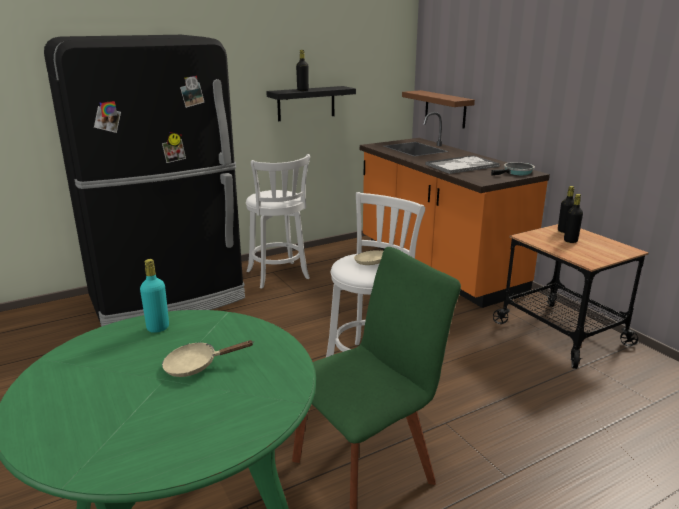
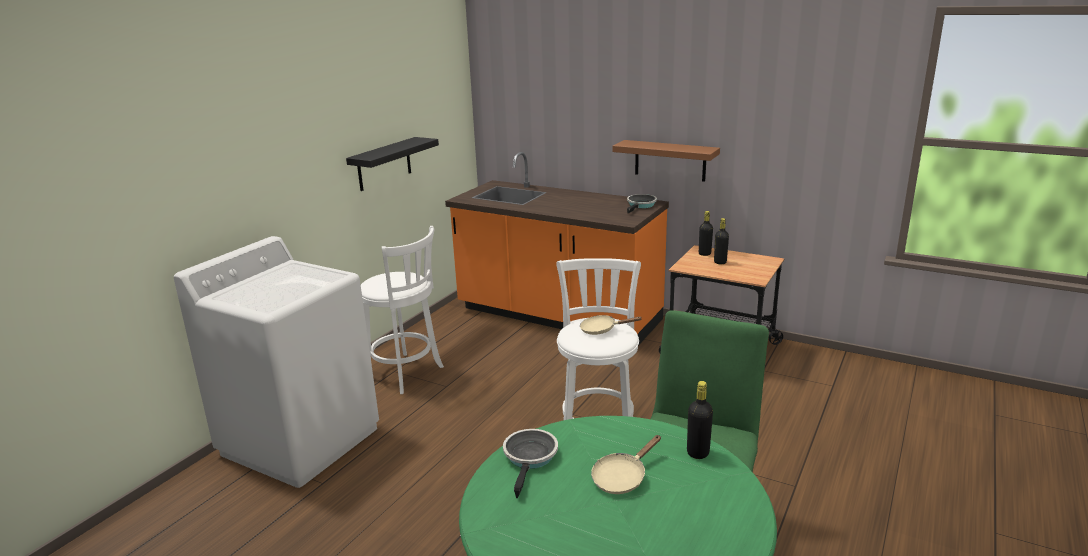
camera: 30 degrees left, 0 degrees up
(158, 328) = (530, 458): turquoise bottle -> frying pan
(168, 298) = (301, 440): black fridge -> white washing machine
(302, 90) = (388, 151): black bottle -> black bottle (698, 452)
(445, 109) = (523, 146): brown shelf -> brown shelf (670, 160)
(462, 165) = (584, 207): tray -> none

